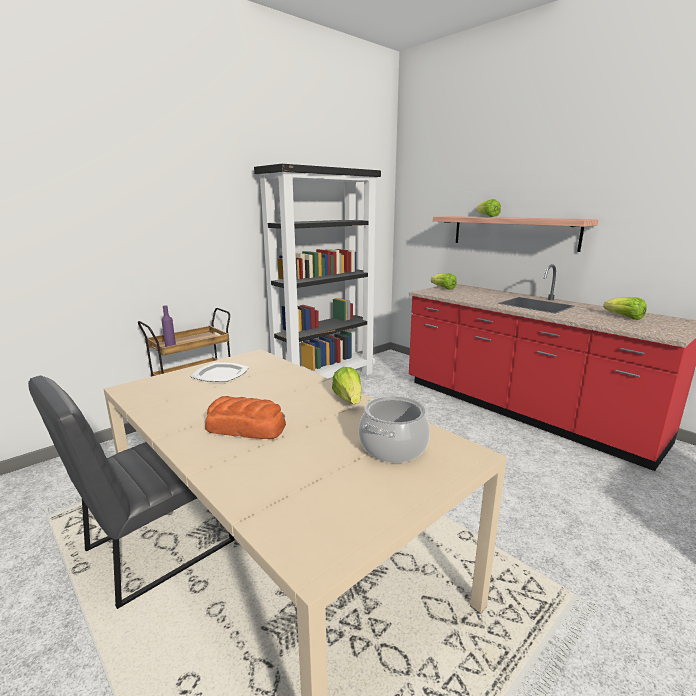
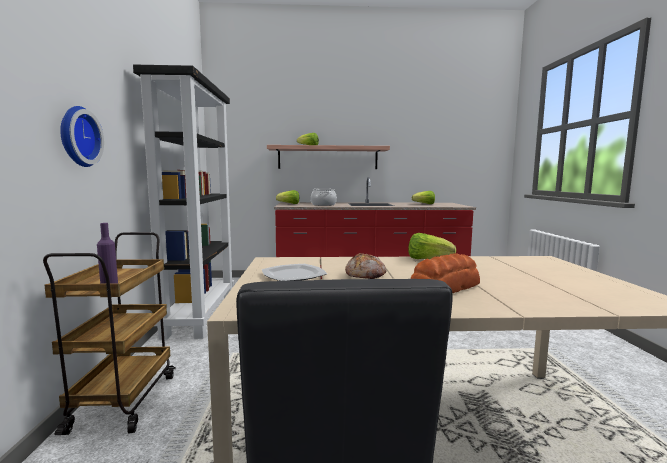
camera: 50 degrees left, 10 degrees down
(186, 239) = (77, 137): none -> wall clock
(252, 393) = (366, 275): none -> bread
(393, 447) = (521, 266): cooking pot -> cooking pot (323, 205)

